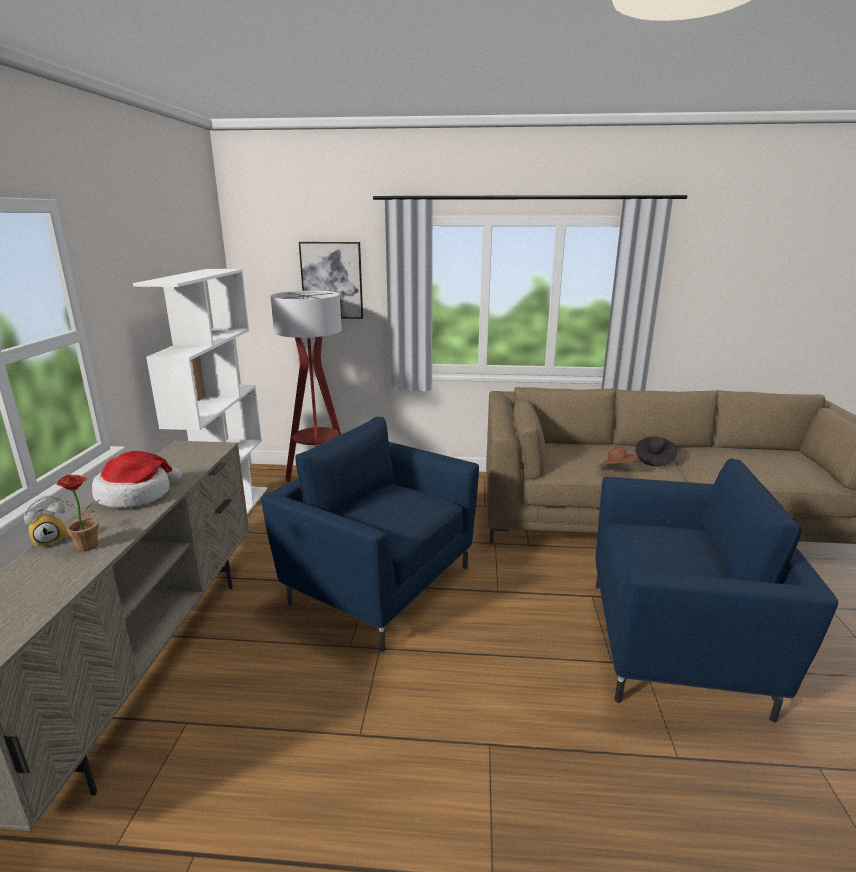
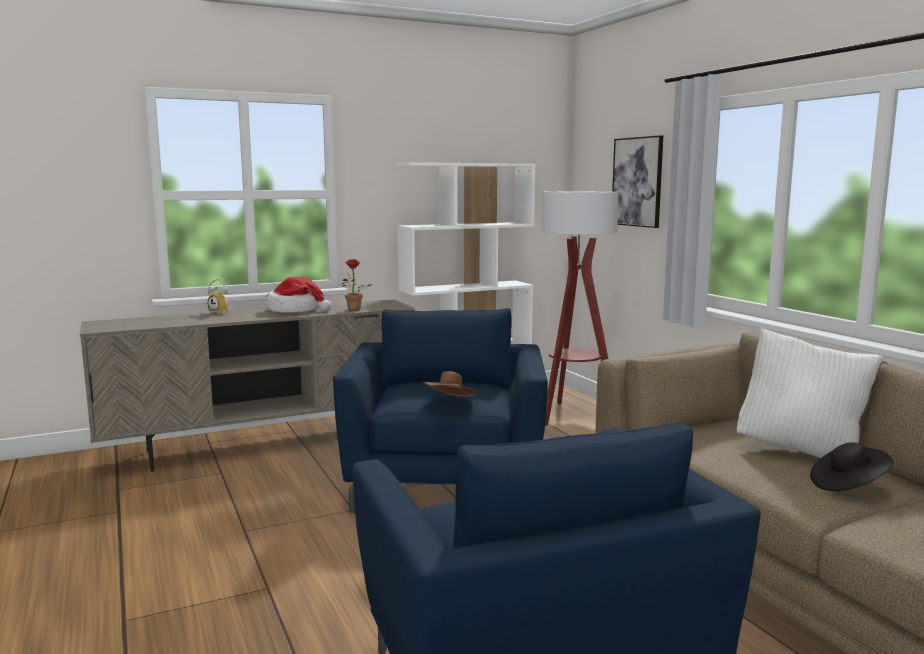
camera: 60 degrees right, 10 degrees down
(90, 547) = (219, 318): potted plant -> potted plant (353, 310)
(601, 450) = (801, 451): none -> white pillow
(616, 470) = (743, 466): brown hat -> brown hat (450, 402)

